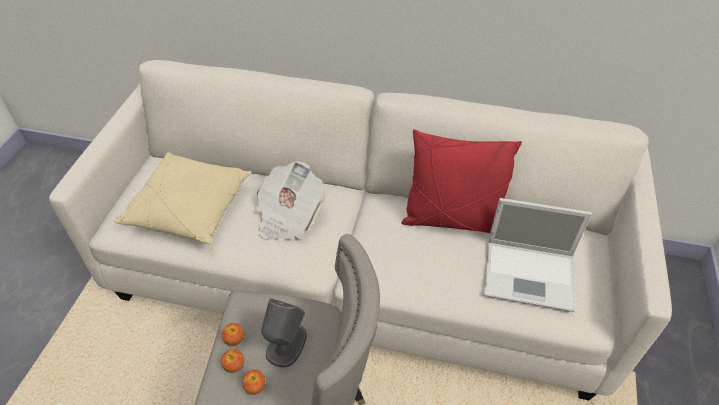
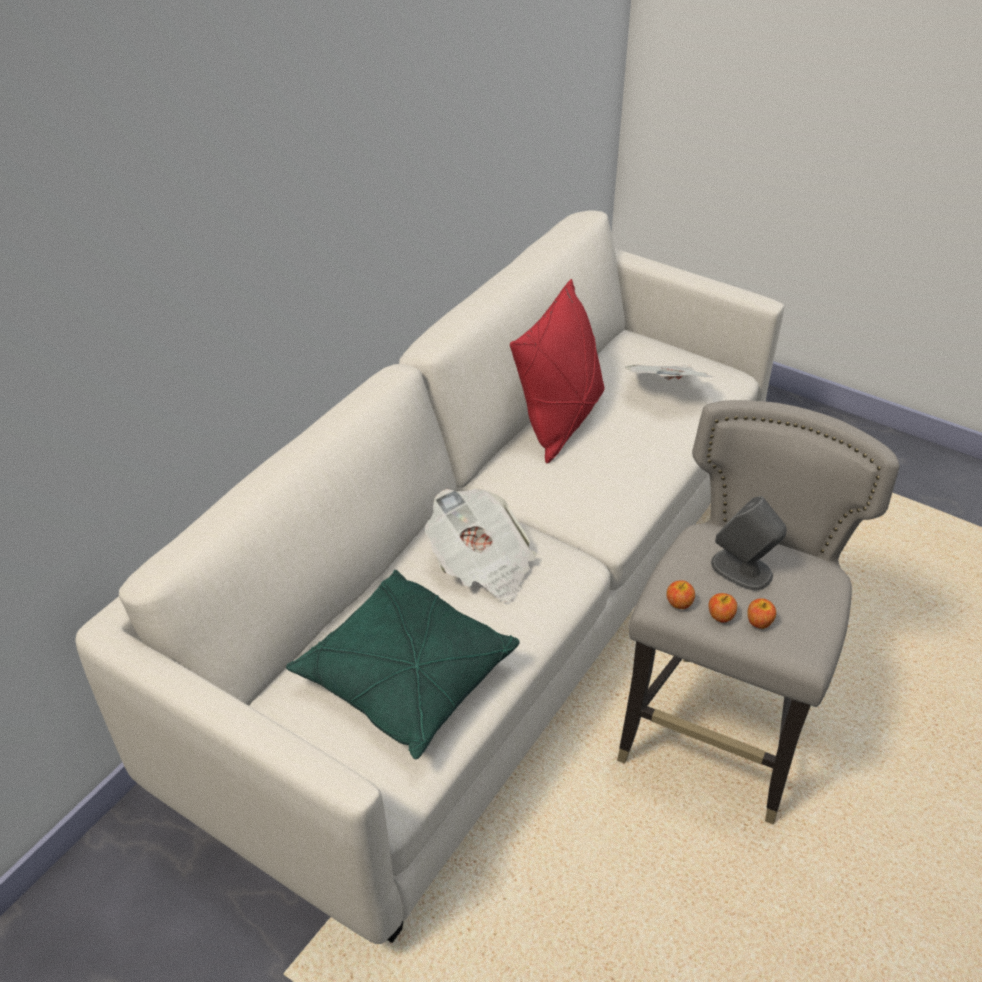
camera: 70 degrees left, 5 degrees down
(189, 208) = (405, 677): beige pillow -> green pillow
(255, 387) = (792, 607): apple -> apple (679, 603)
(530, 275) = (667, 390): laptop -> newspaper

